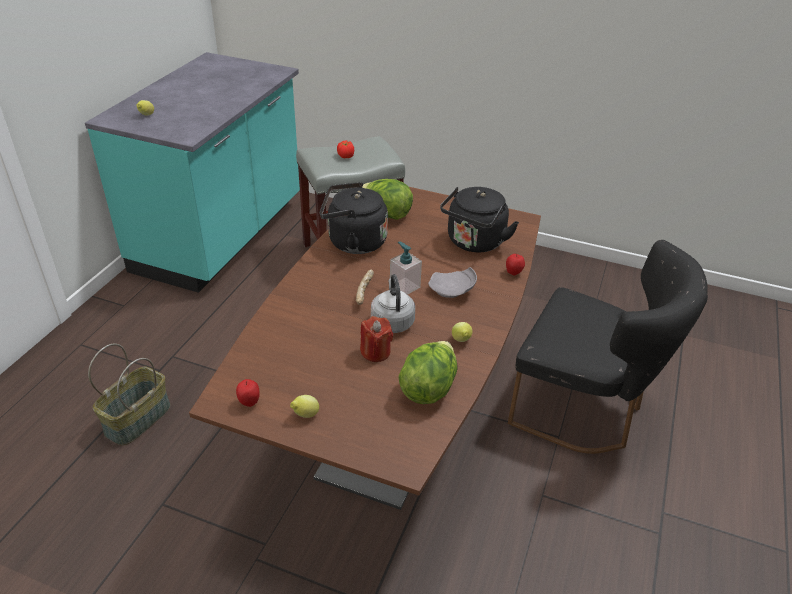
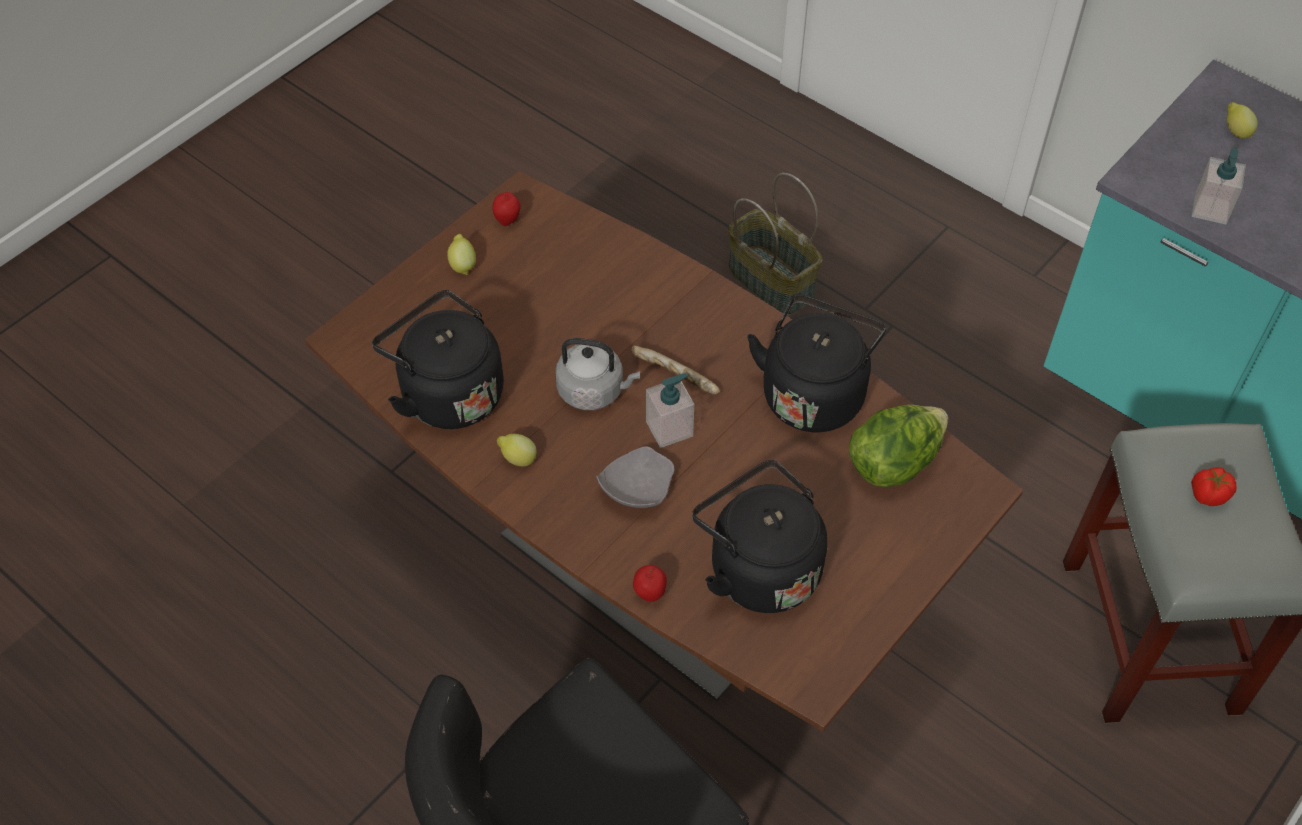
camera: 110 degrees right, 15 degrees up
(206, 119) = (1210, 209): none -> soap dispenser
(375, 352) = (539, 356): red candle -> none
(428, 388) = (447, 393): lettuce -> black kettle

